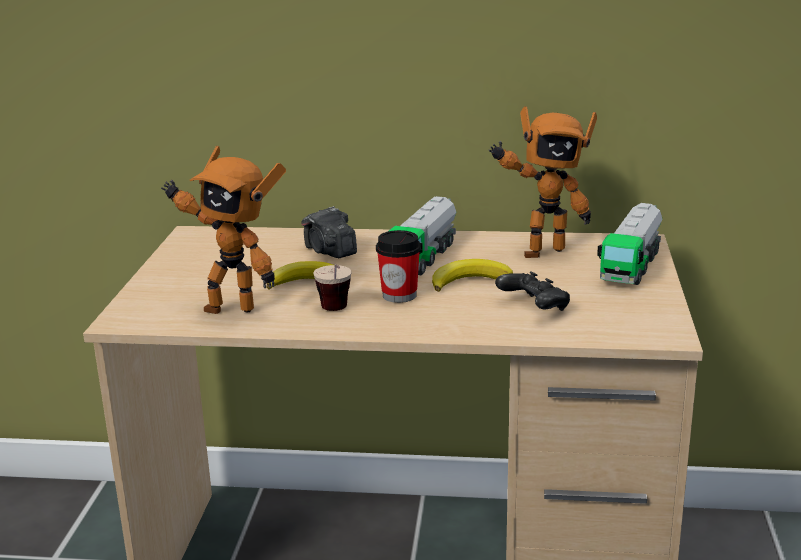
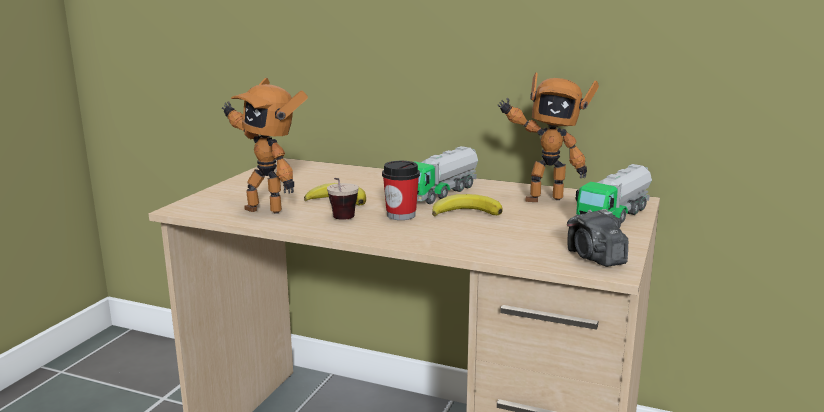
camera: 15 degrees right, 5 degrees down
(329, 251) = (372, 182): camera -> camera (594, 258)
(533, 307) = (505, 235): black game controller -> none

